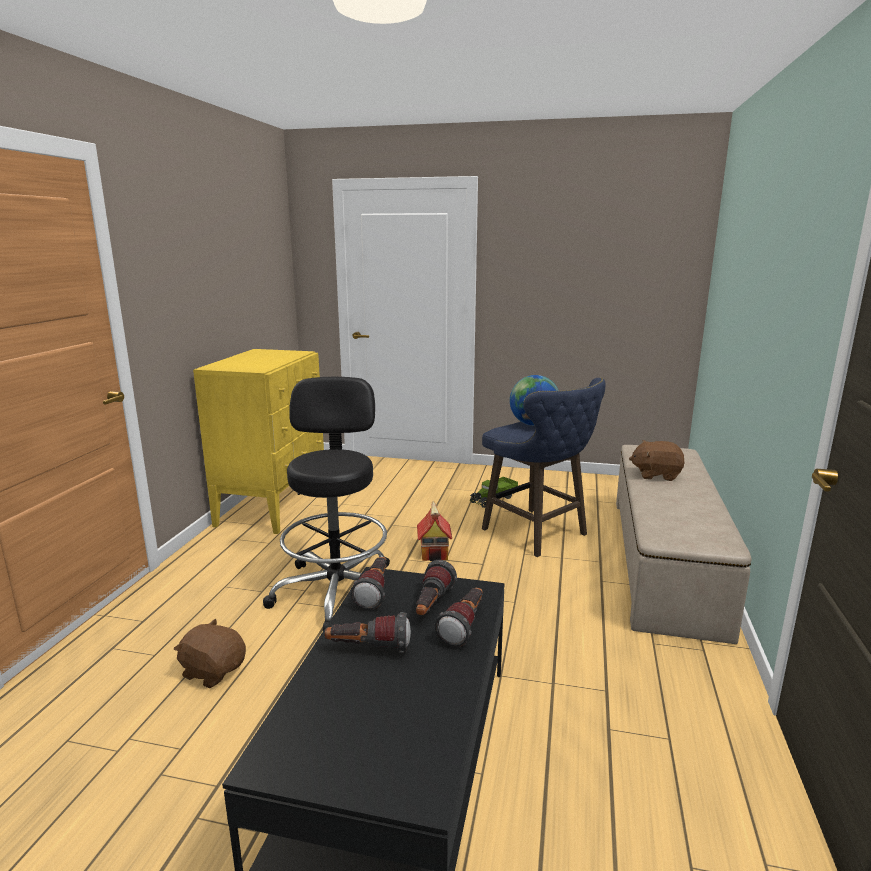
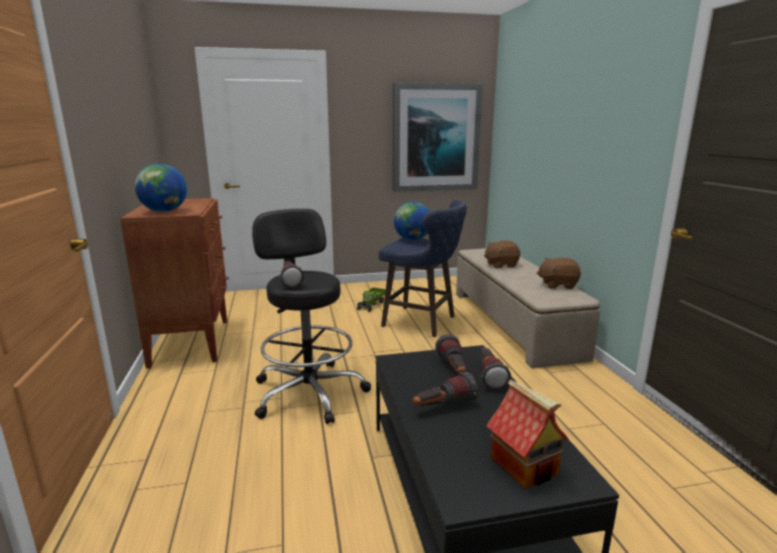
camera: 25 degrees left, 0 degrees up
(213, 671) = (256, 478): brown plush toy -> brown plush toy (557, 285)
(241, 365) = (164, 211): none -> globe
(274, 507) = (193, 342): yellow dresser -> brown dresser
(375, 592) = (403, 370): flashlight -> flashlight (290, 281)
(434, 553) = (361, 349): toy house -> toy house (525, 466)
(619, 287) = (435, 138): none -> picture

